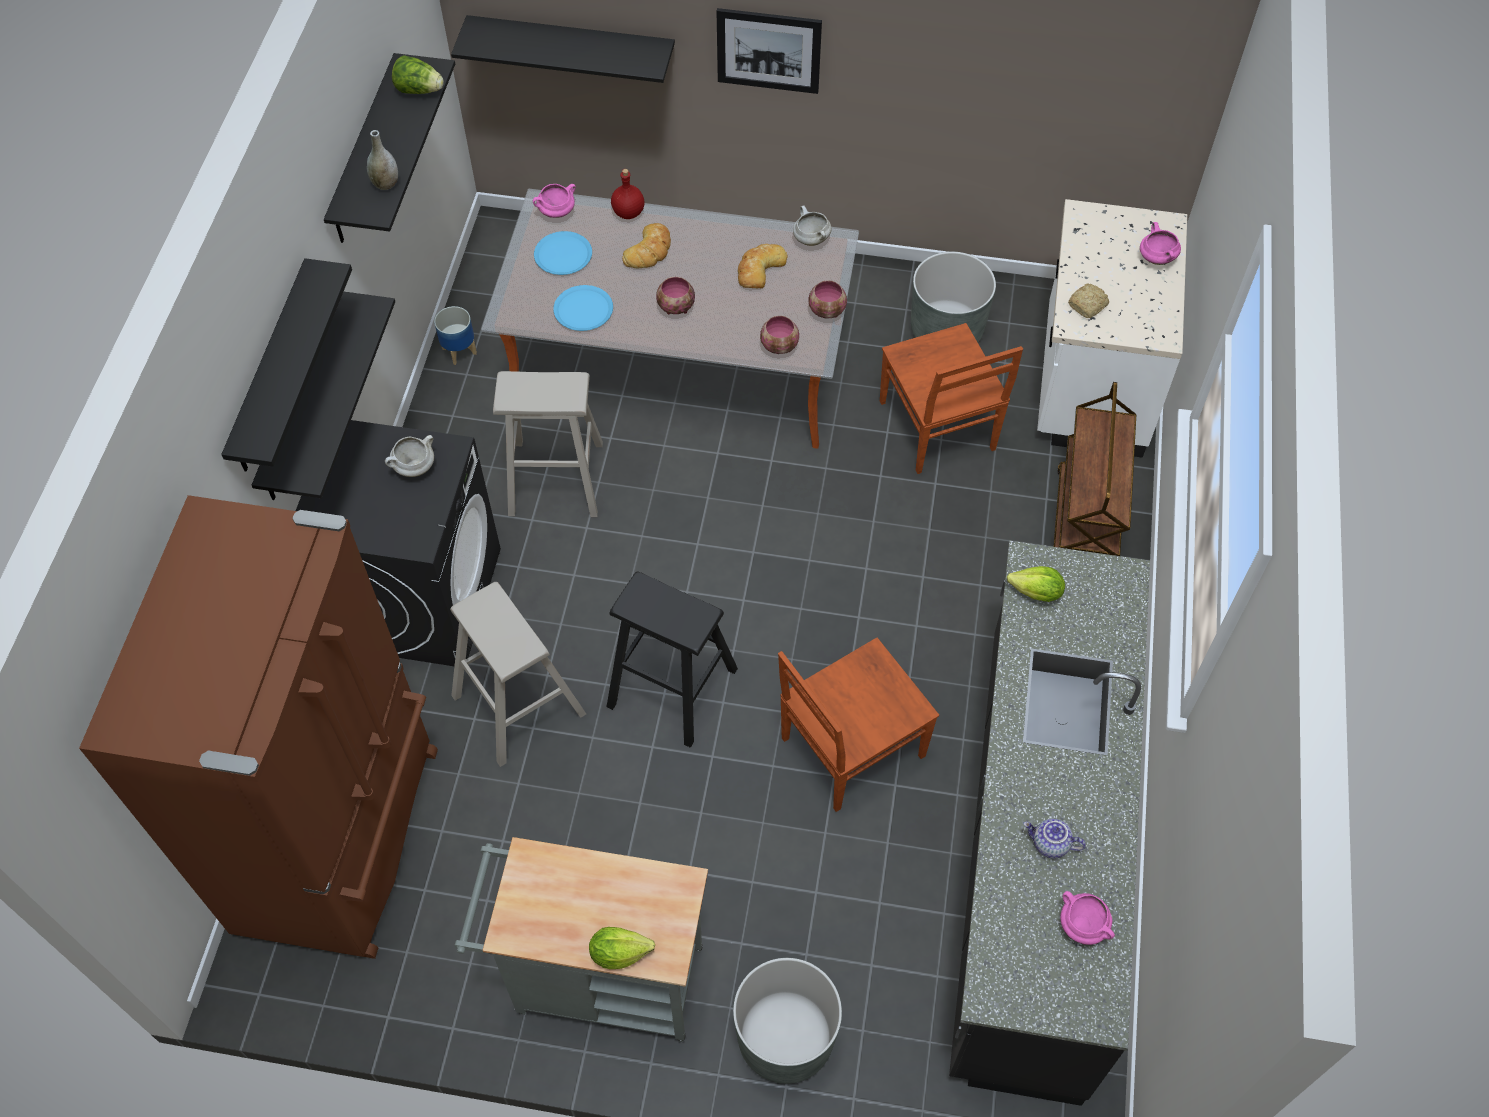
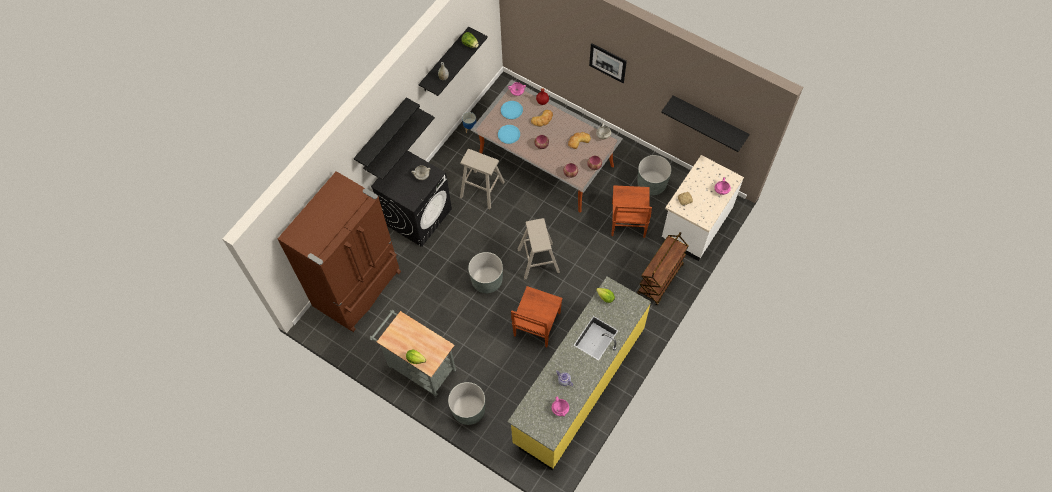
camera: 25 degrees right, 5 degrees up
(519, 705) = (433, 266): beige stool -> beige stool (538, 261)
(572, 45) = (541, 34): black shelf -> black shelf (709, 119)
(672, 687) = (487, 280): black stool -> grey planter
(849, 748) = (536, 325): brown chair -> brown chair turned 60 degrees counterclockwise
(1029, 856) = (578, 385): black counter -> yellow counter

